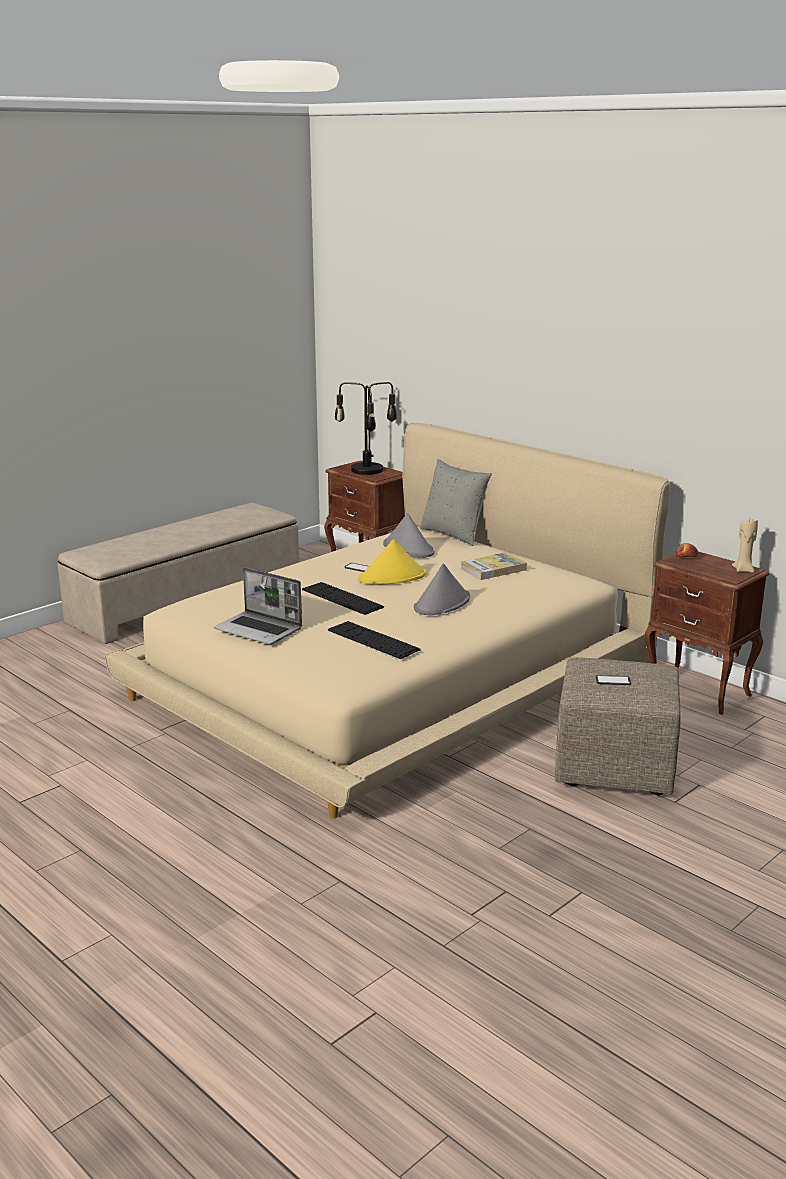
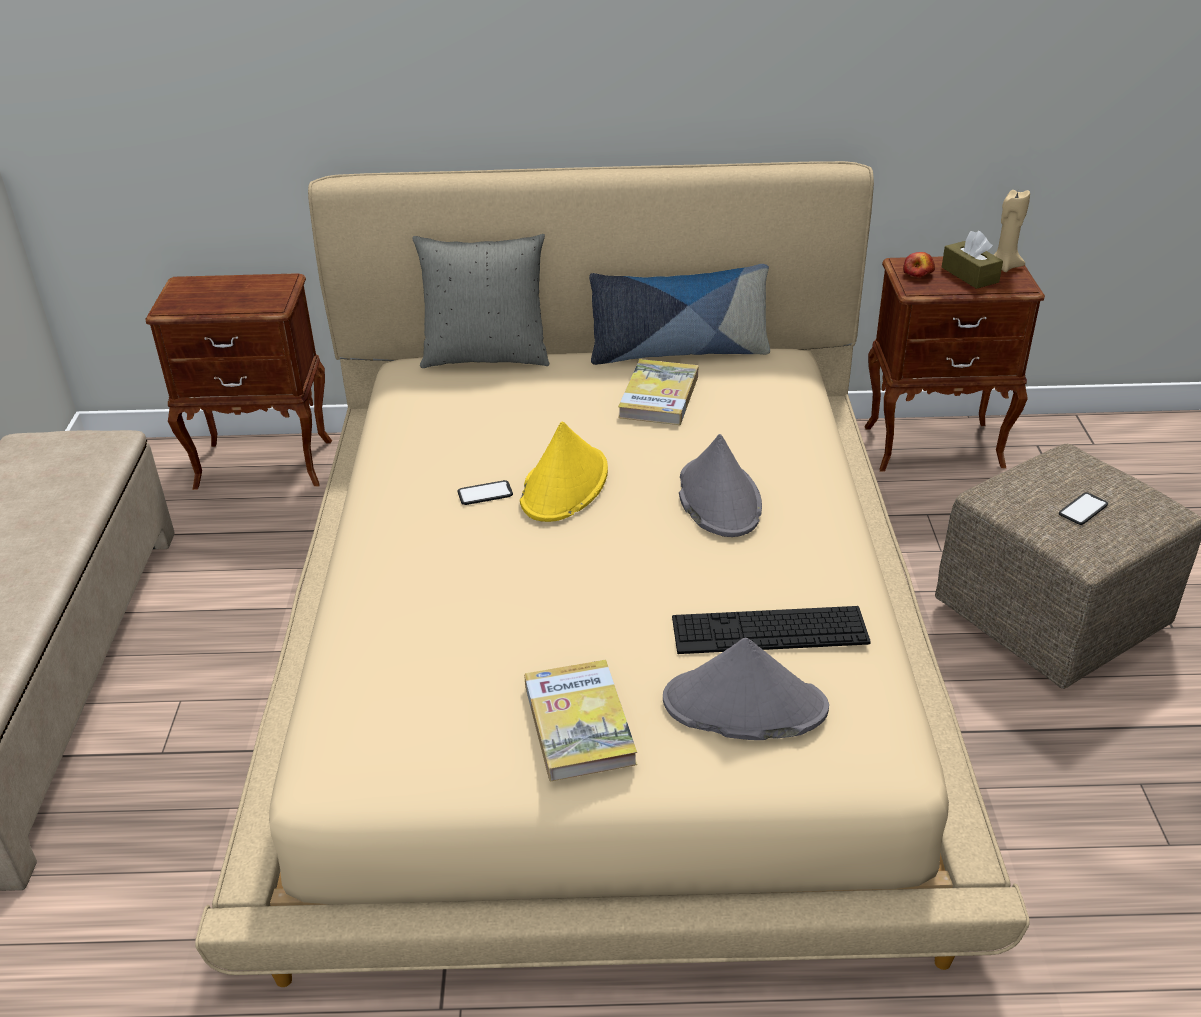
camera: 45 degrees left, 15 degrees up
(259, 630) = (579, 724): laptop -> book
(342, 598) = (575, 571): keyboard -> none
(367, 470) = (226, 293): table lamp -> none
(408, 548) = (482, 416): grey hat -> grey hat (744, 705)
(541, 562) = (678, 352): none -> pillow
(714, 567) = (969, 275): none -> brown tissue box

